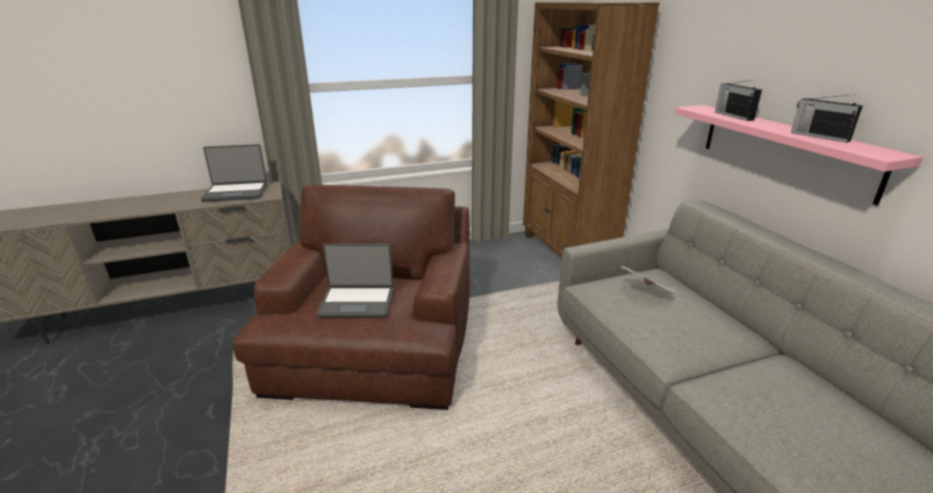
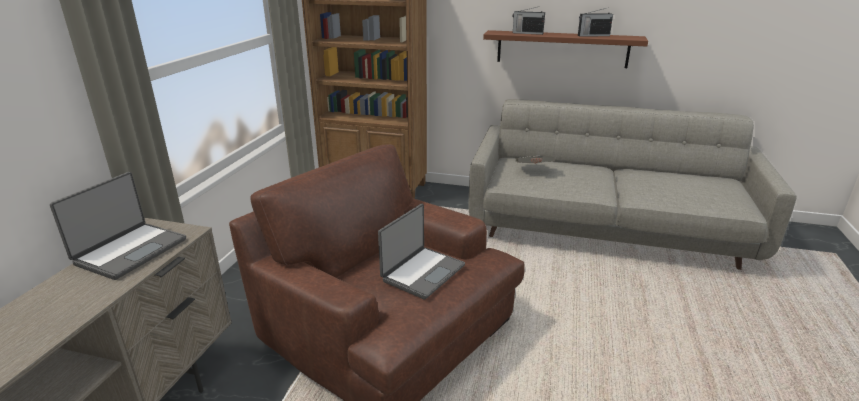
camera: 55 degrees left, 0 degrees up
(785, 149) = (562, 49): pink shelf -> brown shelf

